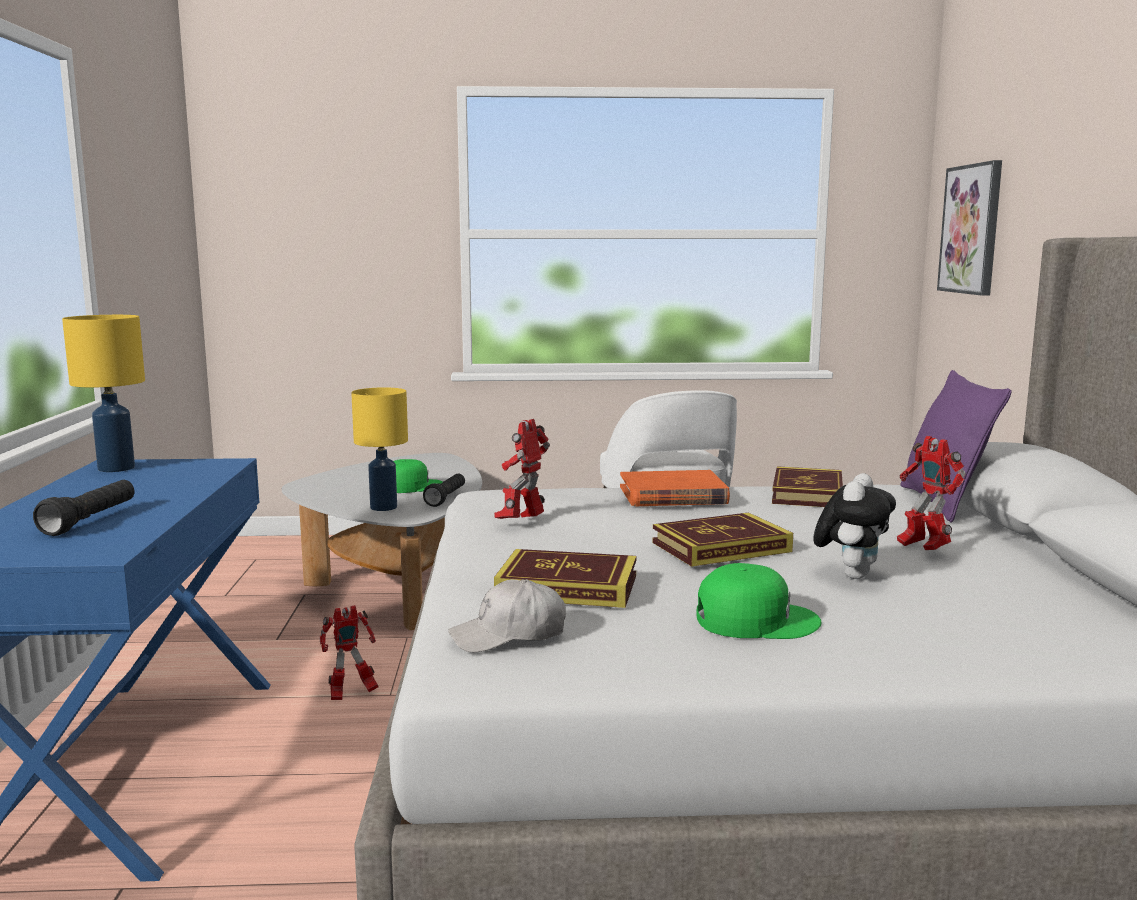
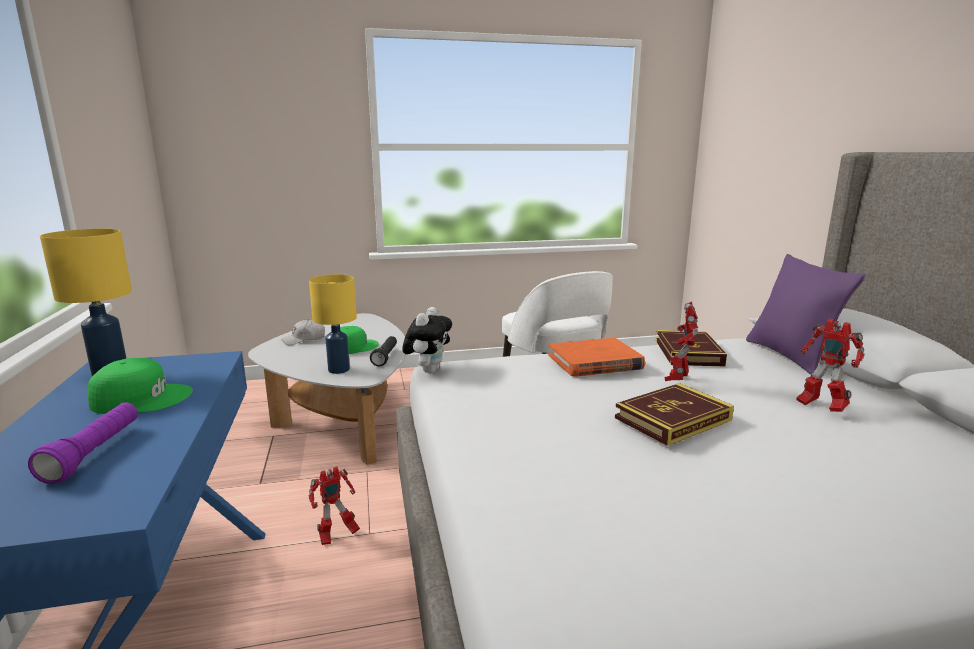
camera: 10 degrees left, 5 degrees up
(90, 521) = (94, 453): black flashlight -> purple flashlight
(509, 635) = (568, 564): white cap -> white cap (304, 339)
(523, 522) = (493, 400): toy robot -> toy robot (677, 381)
(567, 587) = (580, 483): book -> none
(755, 620) = (769, 513): green cap -> green cap (142, 398)
(851, 575) = (795, 443): plush toy -> plush toy (428, 370)
(971, 229) = (743, 144): picture -> none

